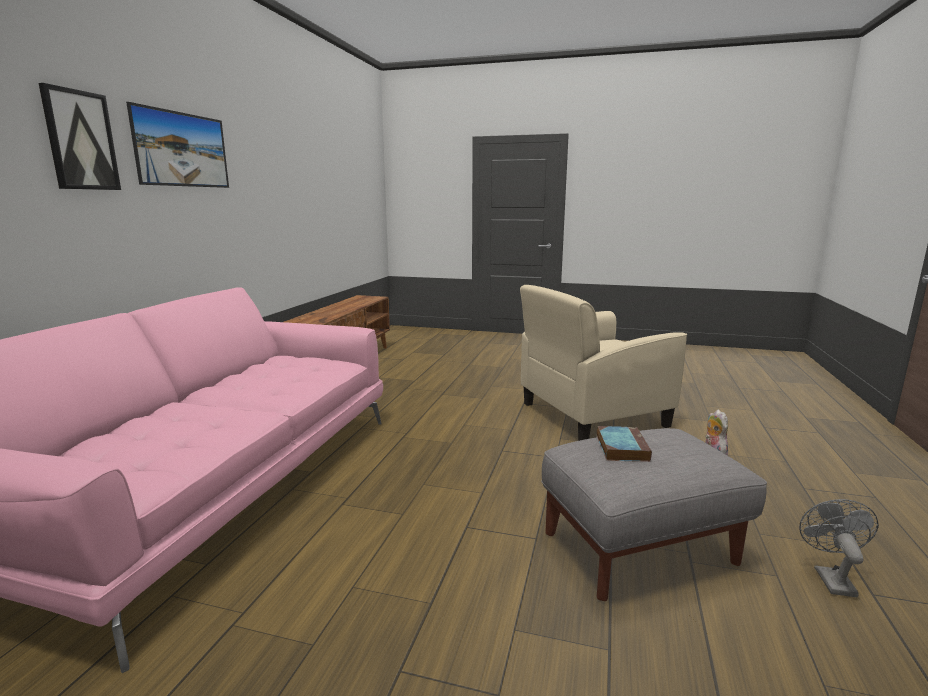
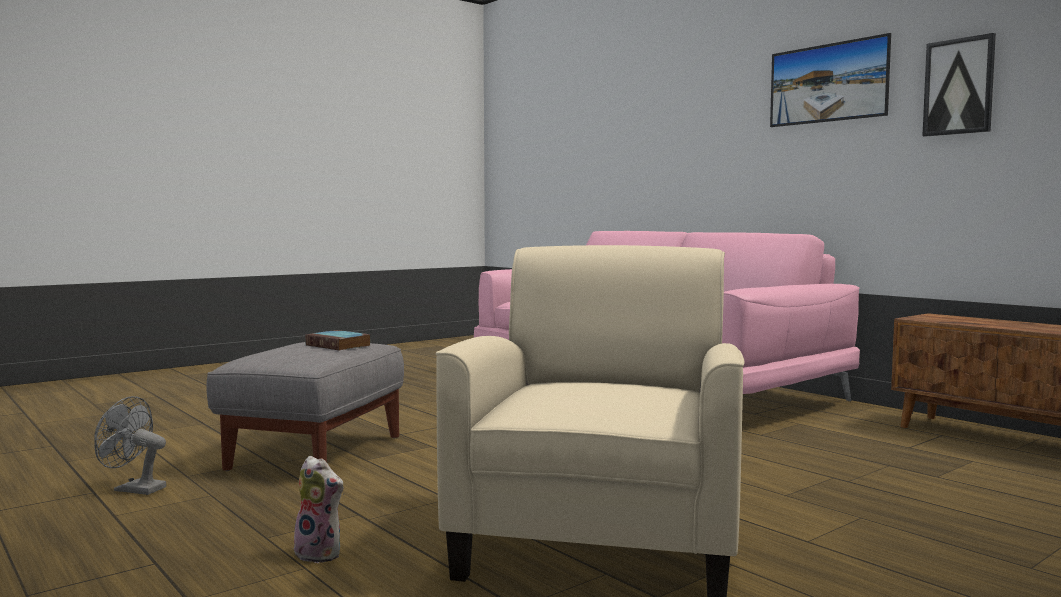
camera: 125 degrees right, 10 degrees down
(80, 140) = (730, 99): picture -> picture (959, 86)
(830, 578) = (133, 489): grey fan -> grey fan turned 150 degrees clockwise

